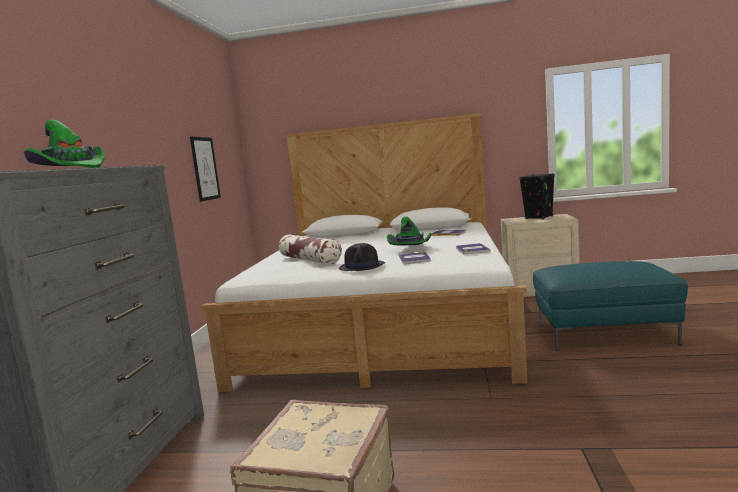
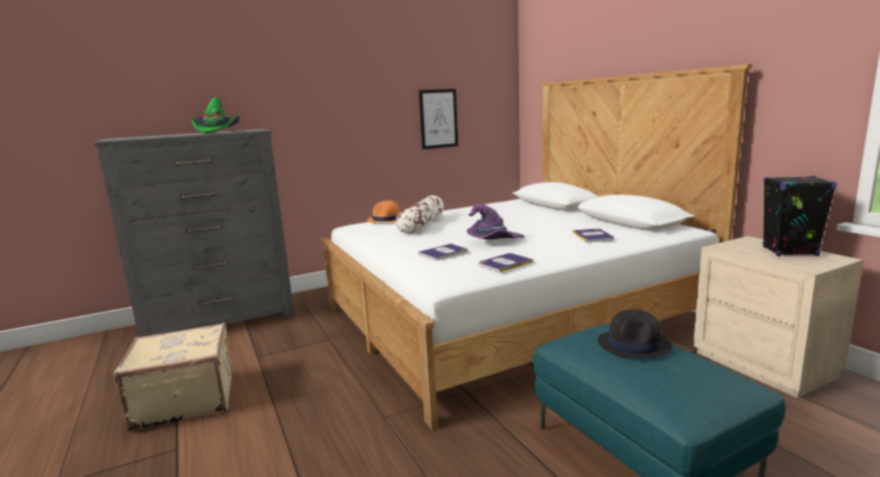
camera: 55 degrees right, 5 degrees up
(268, 265) = (386, 220): none -> orange hat
(362, 266) = (402, 245): black hat -> black hat (634, 345)
(410, 248) = (493, 240): green hat -> purple hat

